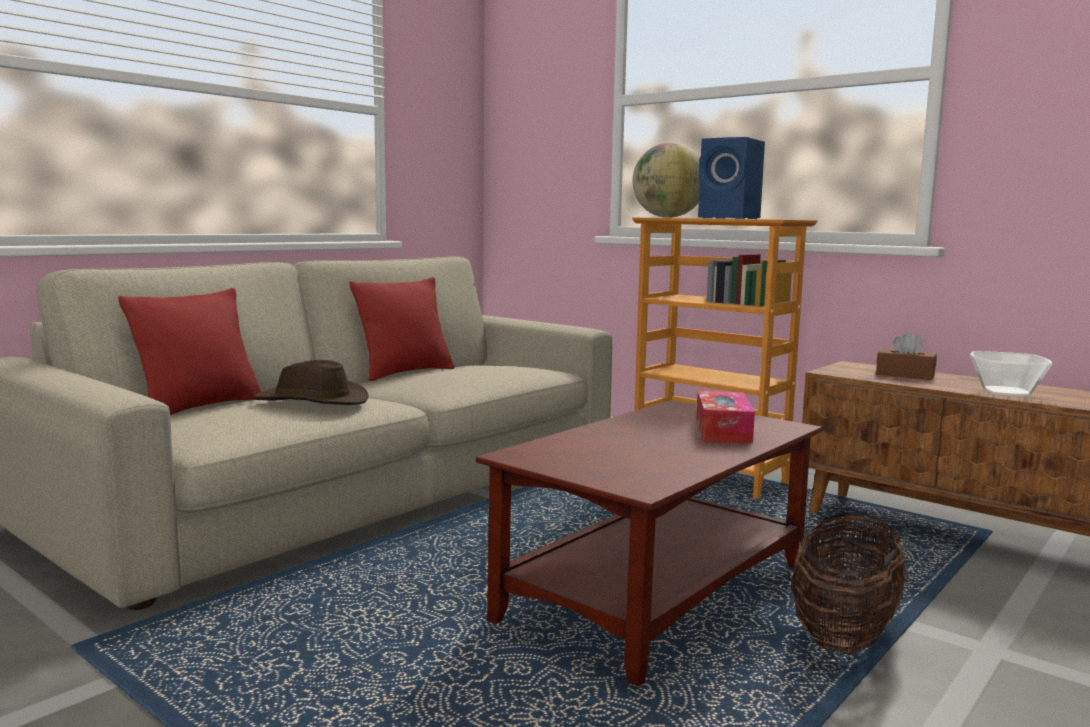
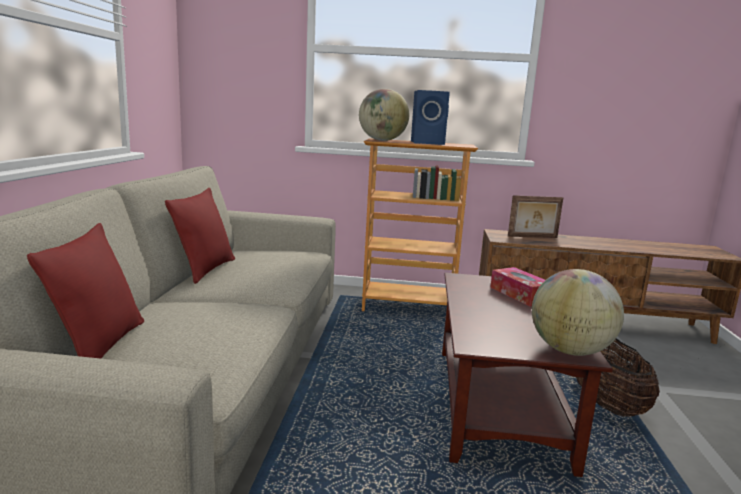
camera: 35 degrees left, 5 degrees up
(312, 401) = (219, 320): brown hat -> none
(634, 481) = (570, 350): none -> globe
(905, 375) = (532, 237): brown tissue box -> picture frame
(1006, 392) = (593, 244): bowl -> none

